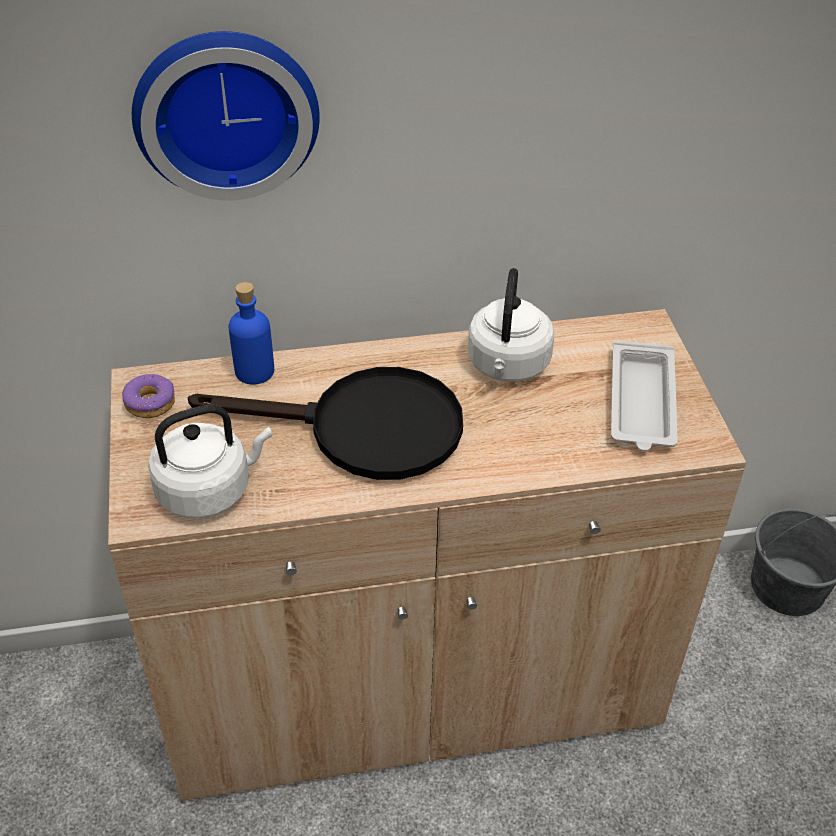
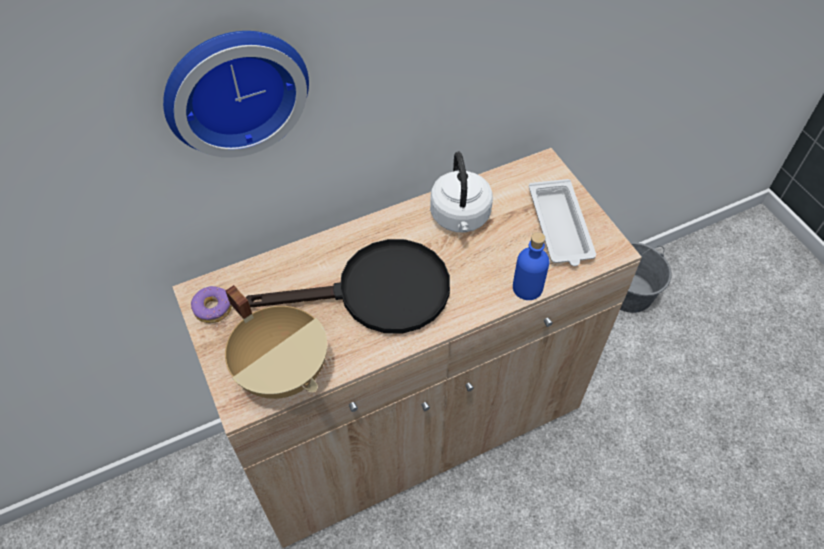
camera: 15 degrees left, 10 degrees up
(209, 490) = (284, 370): white kettle -> beige cooking pot
(254, 371) = (281, 263): blue bottle -> blue bottle (527, 288)

